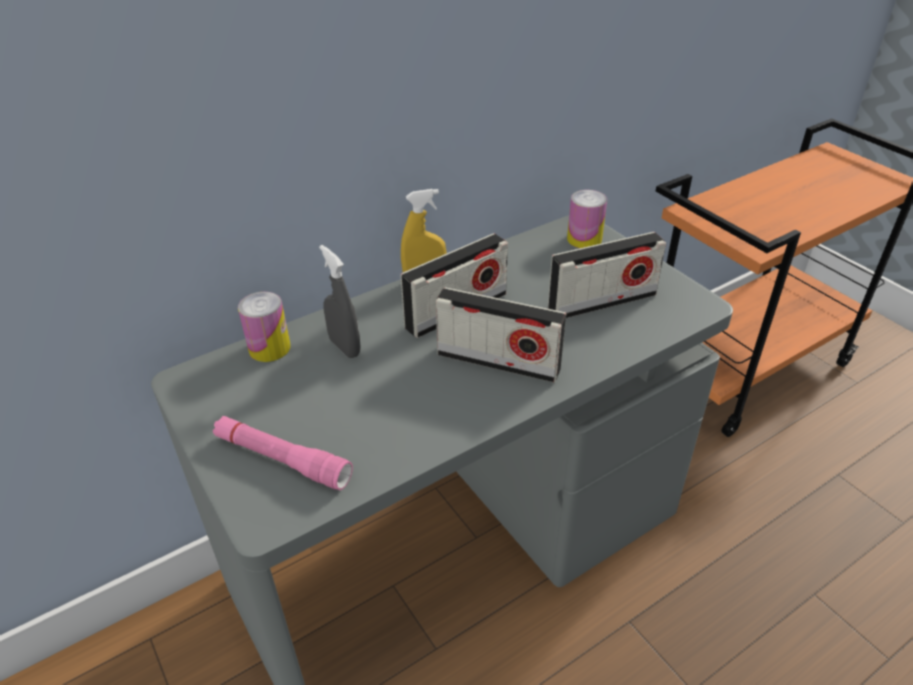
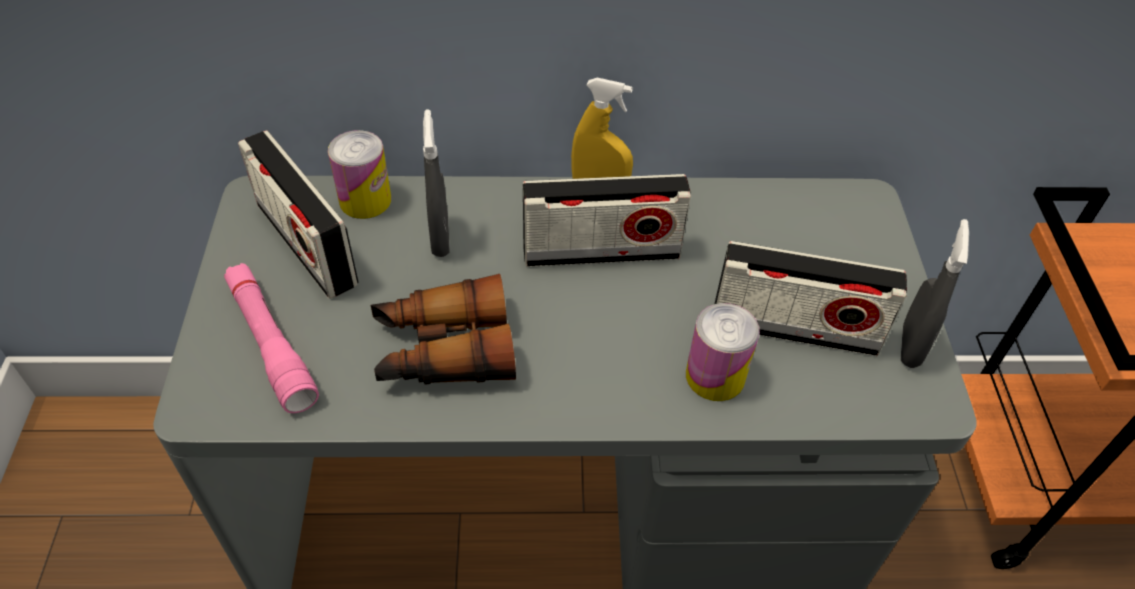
camera: 30 degrees right, 10 degrees up
(407, 406) = (443, 350): none -> binoculars
(498, 361) = (592, 346): radio -> radio (306, 245)
(584, 239) = (854, 225): can -> can (715, 376)
(667, 283) = (910, 346): none -> grey spray bottle

